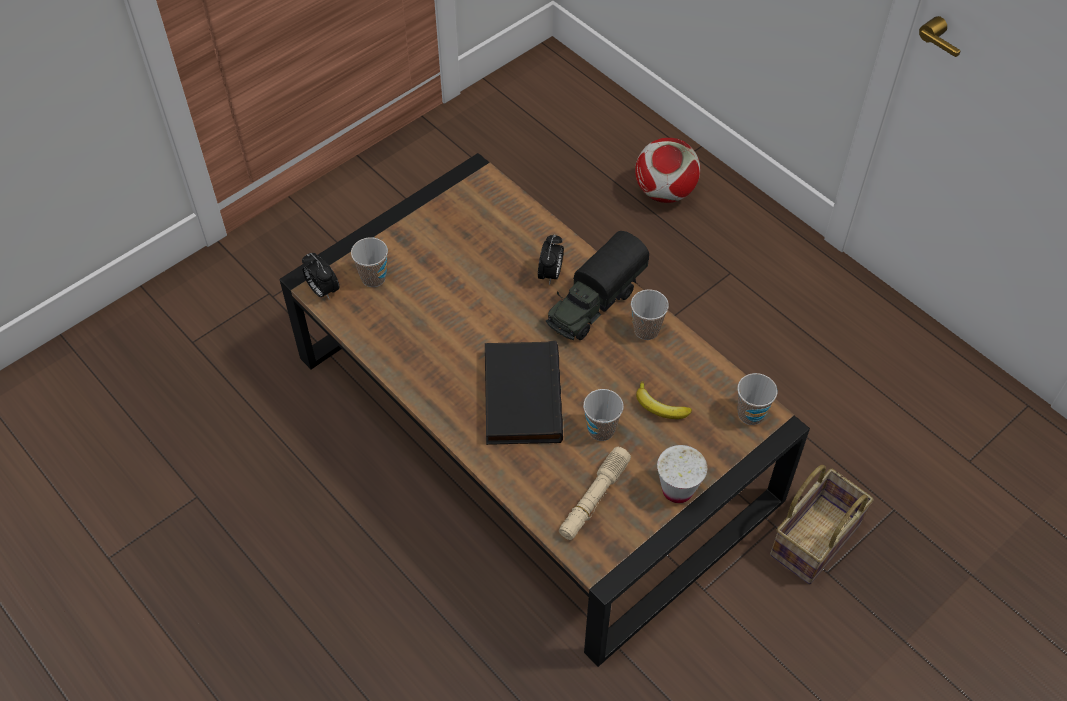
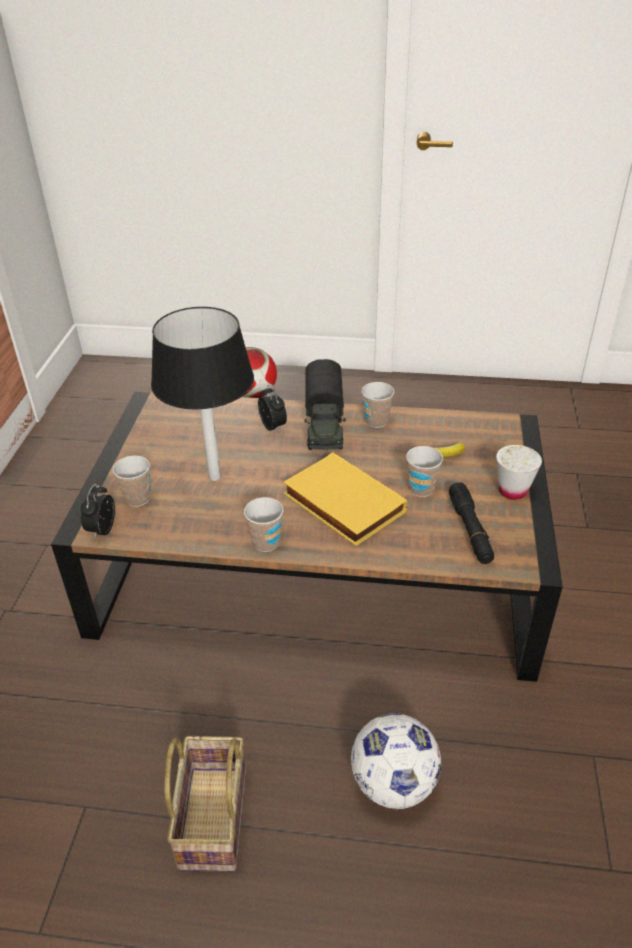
camera: 40 degrees left, 15 degrees down
(322, 290) = (102, 530): alarm clock -> alarm clock turned 90 degrees clockwise
(402, 649) = (394, 783): none -> football
(450, 296) = (214, 477): none -> black table lamp
(519, 396) = (341, 504): black book -> yellow book
(594, 498) = (470, 529): beige flashlight -> black flashlight
(751, 414) = (497, 427): cup -> cup (266, 543)
(815, 536) = (557, 513): basket -> basket (211, 816)

